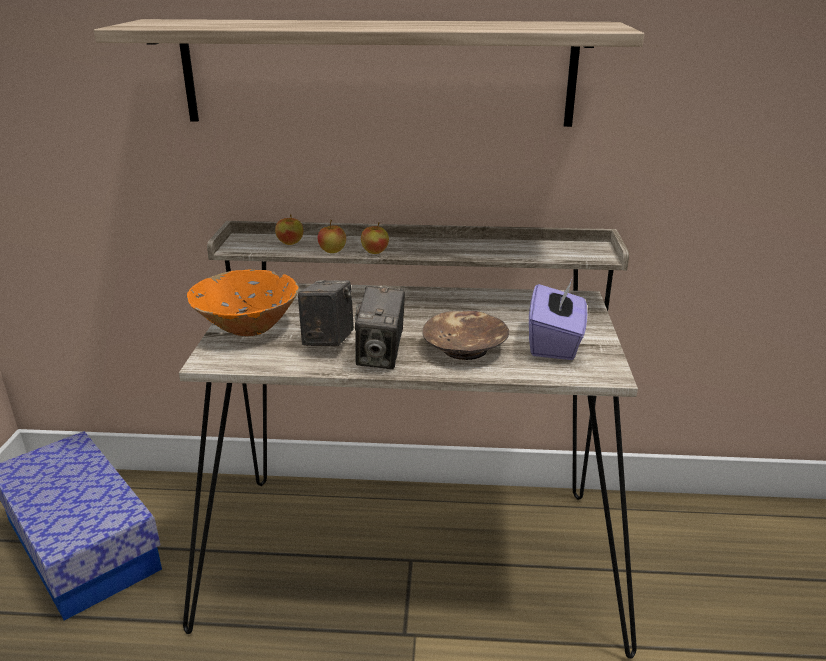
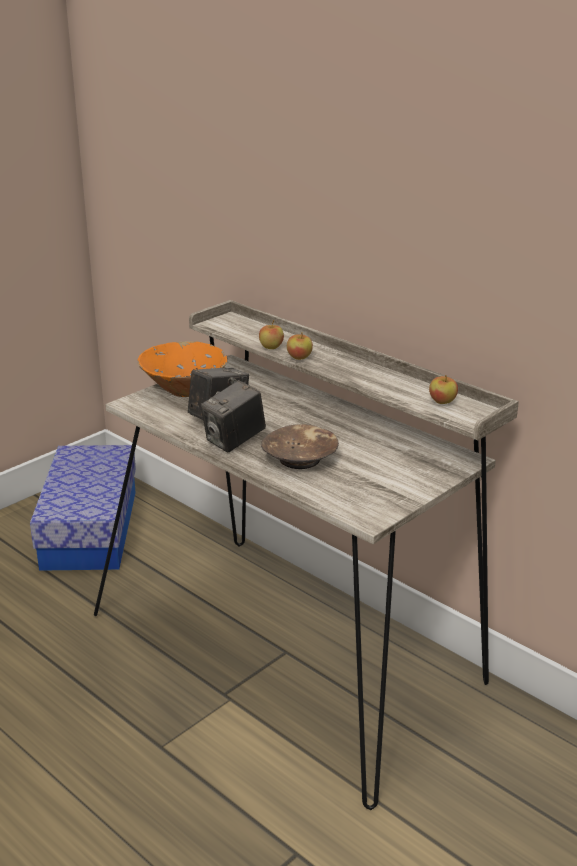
camera: 40 degrees right, 0 degrees up
(290, 243) = (254, 331): apple -> apple (442, 402)
(377, 73) = (345, 201): shelf -> none
(555, 343) = (372, 482): purple tissue box -> none

